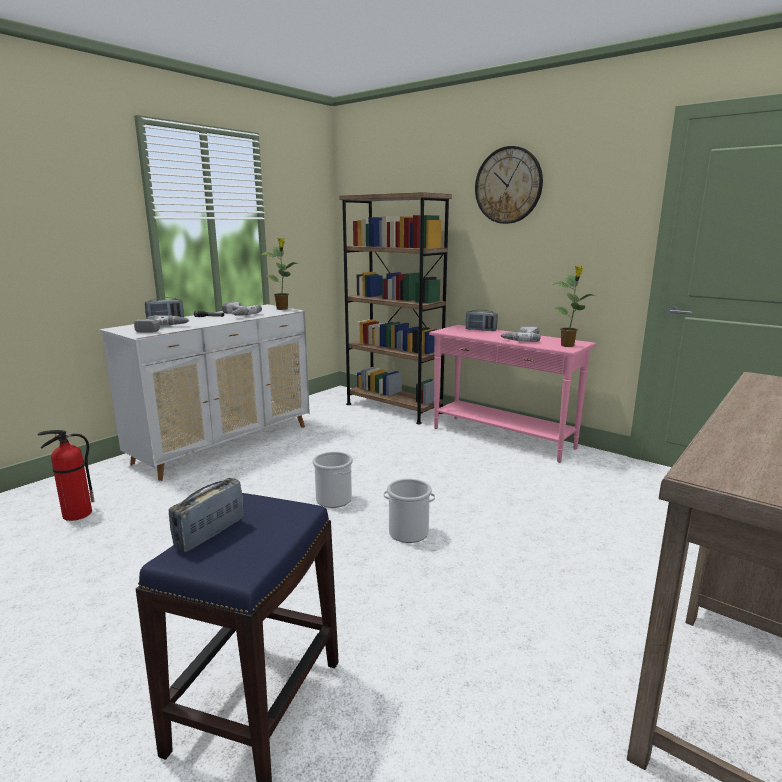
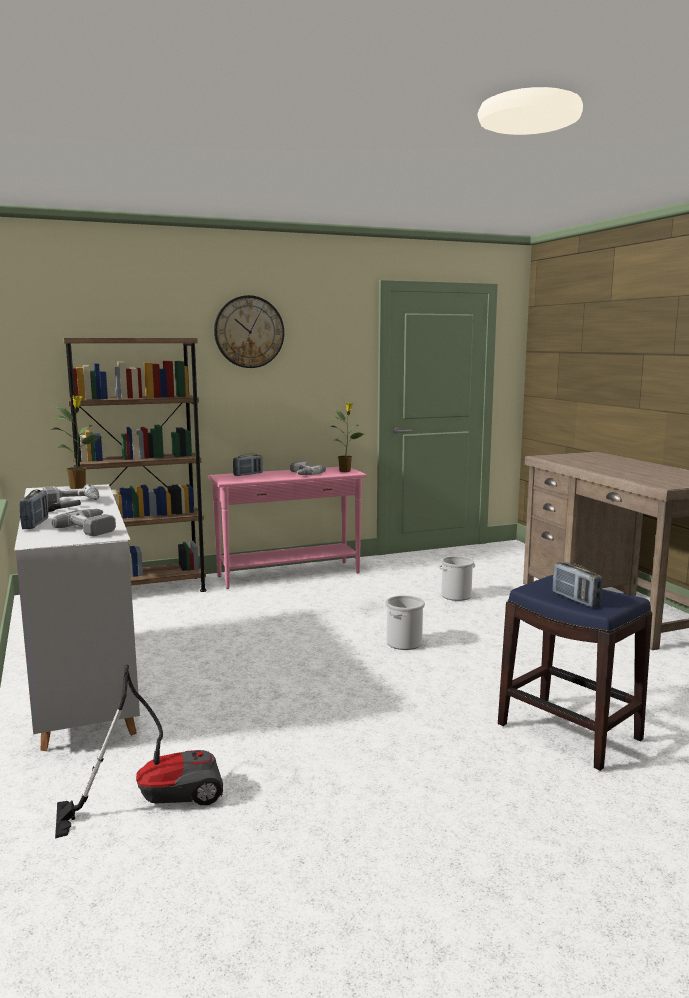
camera: 60 degrees left, 5 degrees down
(76, 514) = (156, 797): fire extinguisher -> vacuum cleaner
(334, 499) = (313, 656): bucket -> bucket (456, 596)

